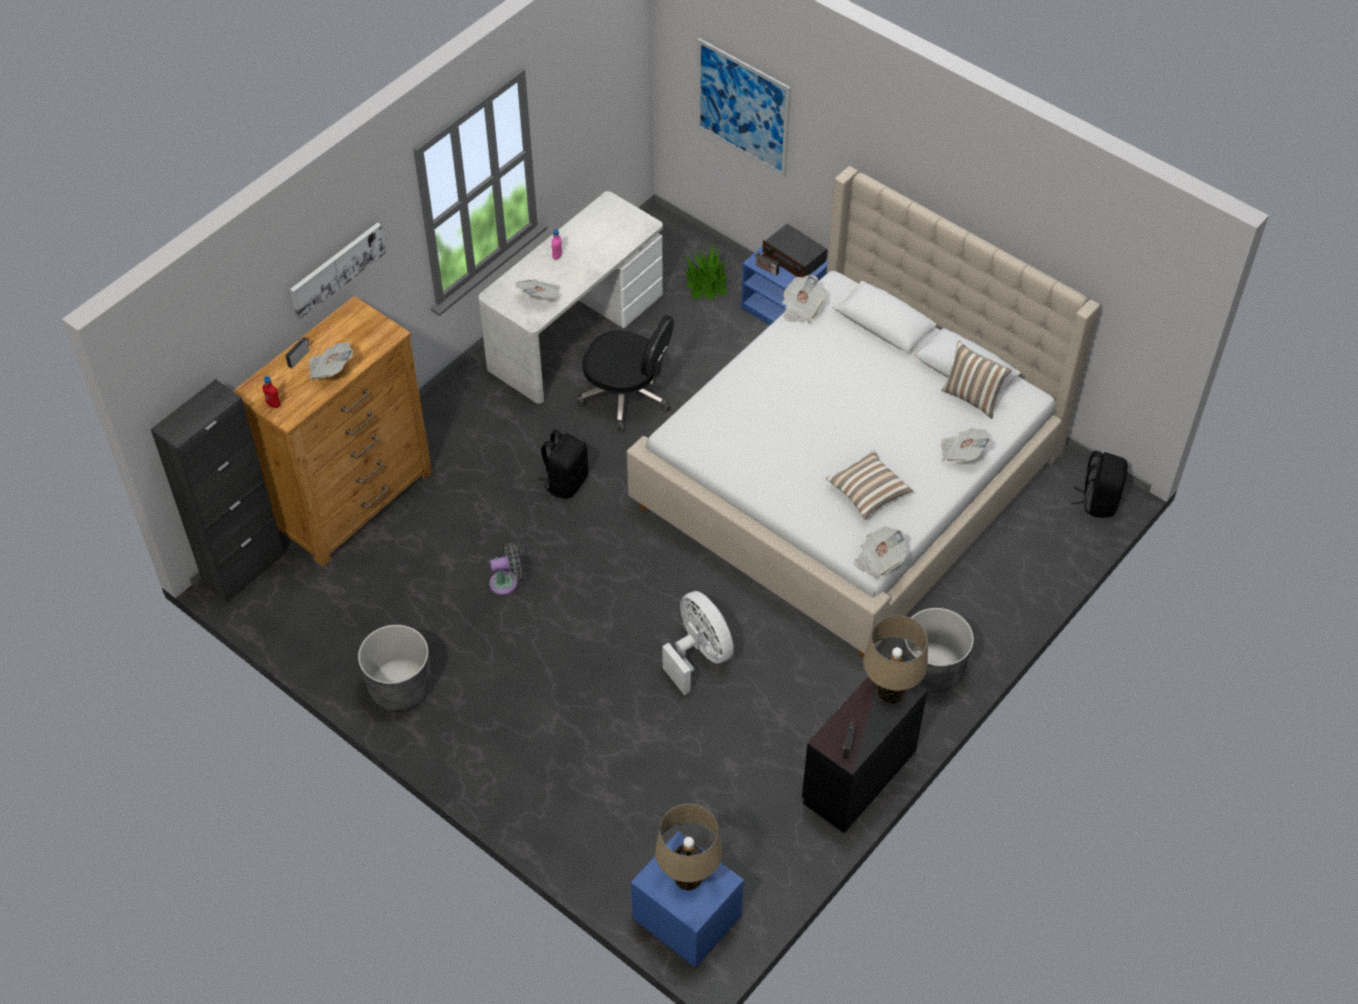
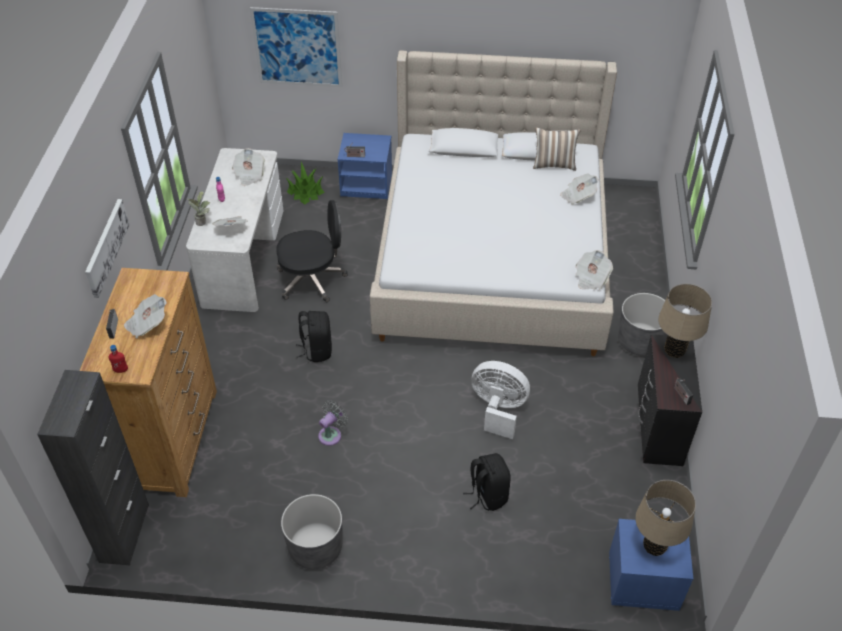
camera: 35 degrees left, 5 degrees down
(517, 273) = (202, 221): none -> potted plant
(794, 258) = (367, 143): radio -> none
(801, 308) = (408, 161): newspaper -> newspaper (249, 175)
(868, 492) = (547, 243): pillow -> none
(1098, 501) = (637, 204): black backpack -> black backpack (487, 495)

